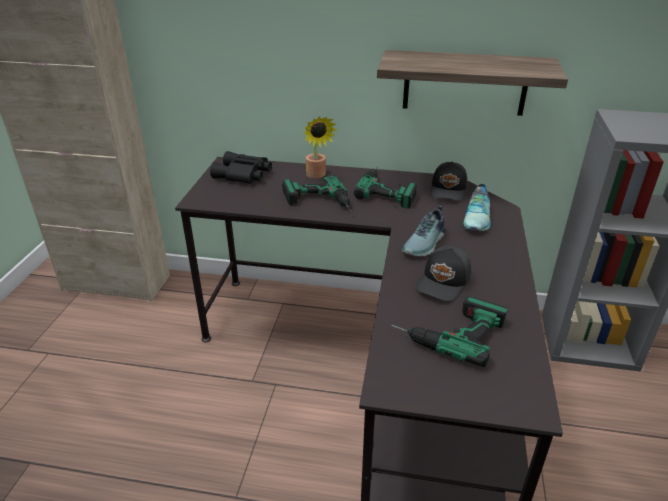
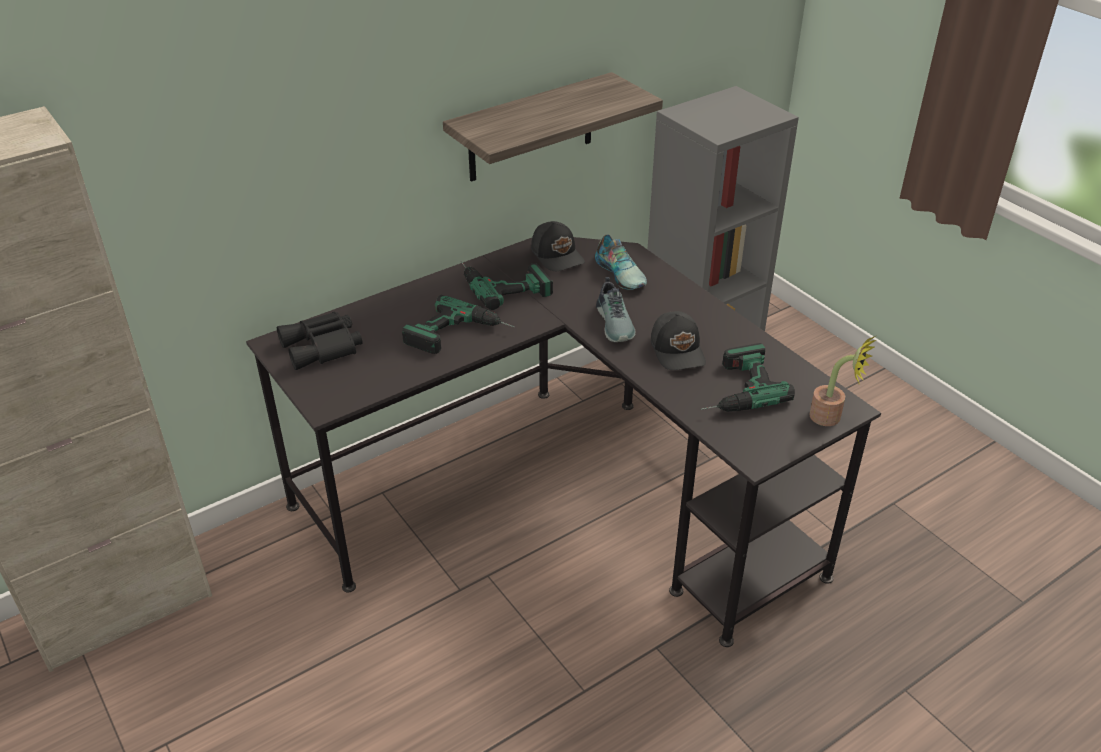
camera: 45 degrees left, 5 degrees up
(317, 175) = (407, 305): potted plant -> potted plant (831, 418)

